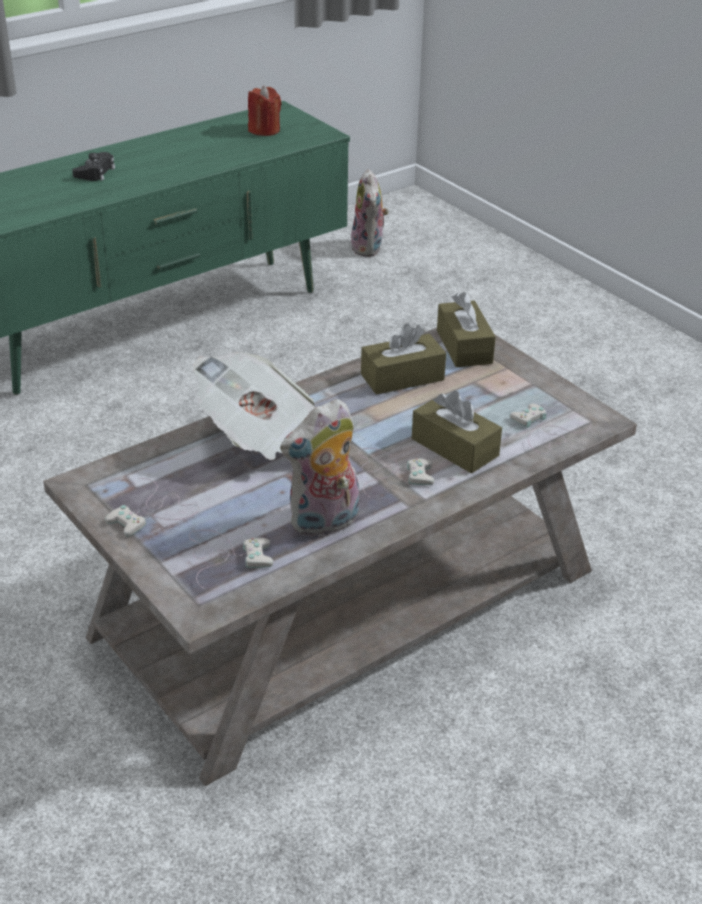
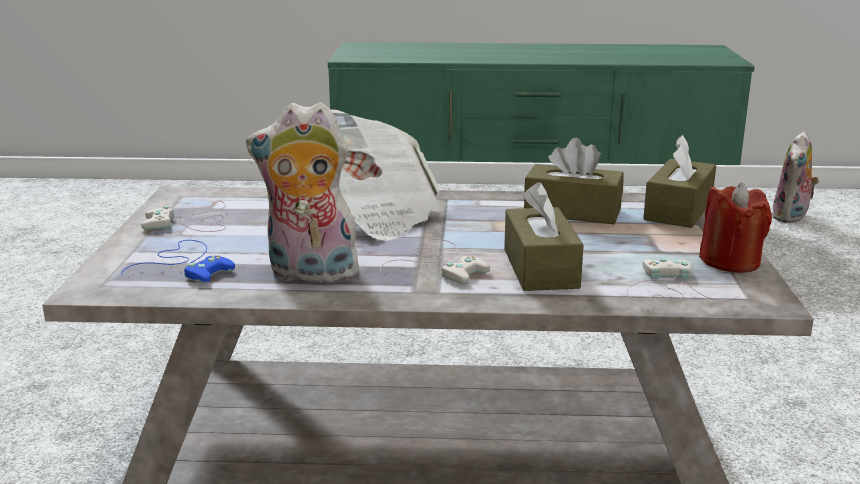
camera: 40 degrees right, 15 degrees down
(95, 172) = (491, 50): black game controller -> none
(225, 555) = (186, 264): white game controller -> blue game controller
(264, 130) = (675, 53): red candle -> red candle (730, 262)

